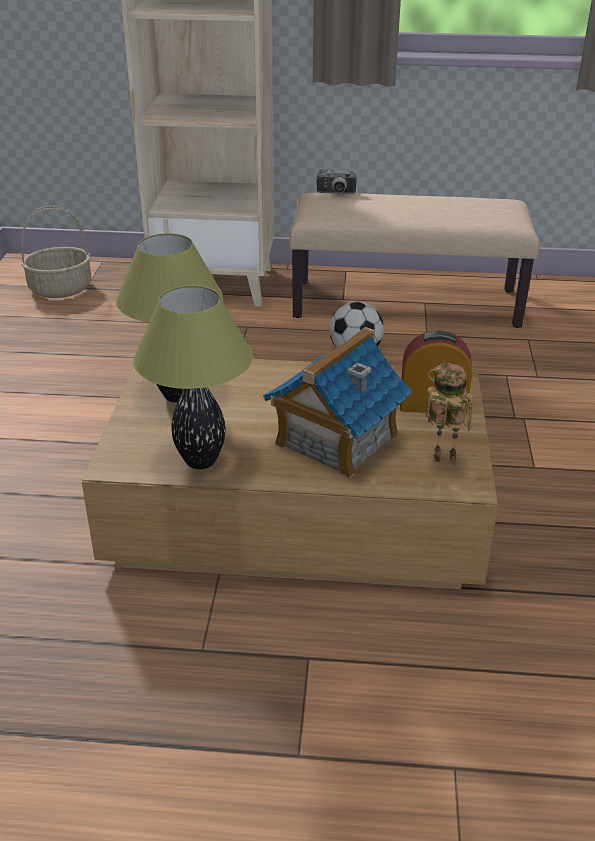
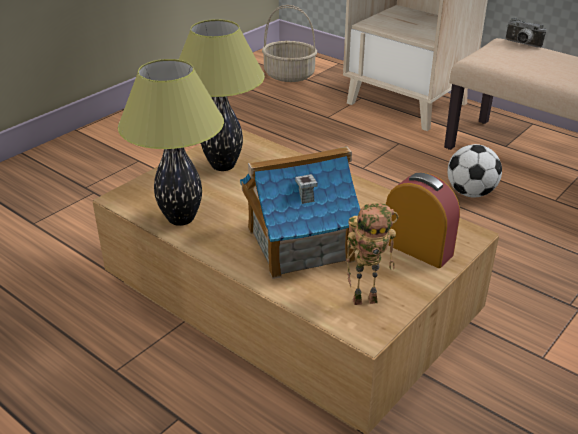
camera: 35 degrees right, 0 degrees up
(441, 462) = (366, 299): toy robot -> toy robot turned 120 degrees clockwise

